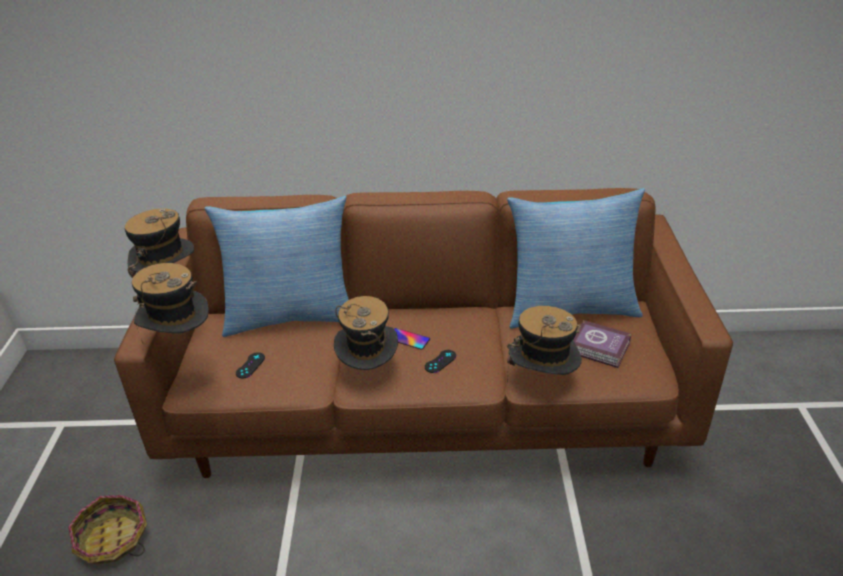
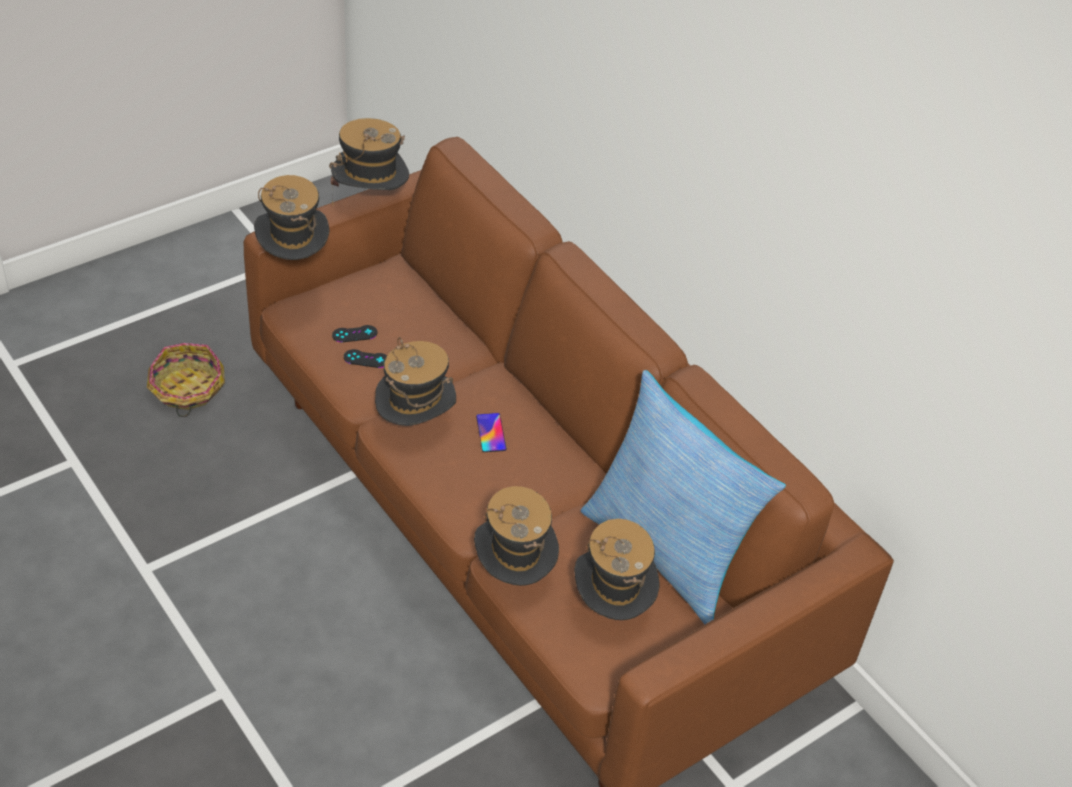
camera: 50 degrees right, 10 degrees up
(291, 316) = (451, 322): pillow -> none
(440, 361) = (476, 476): black game controller -> black game controller (366, 359)
(600, 349) = (611, 609): book -> hat

